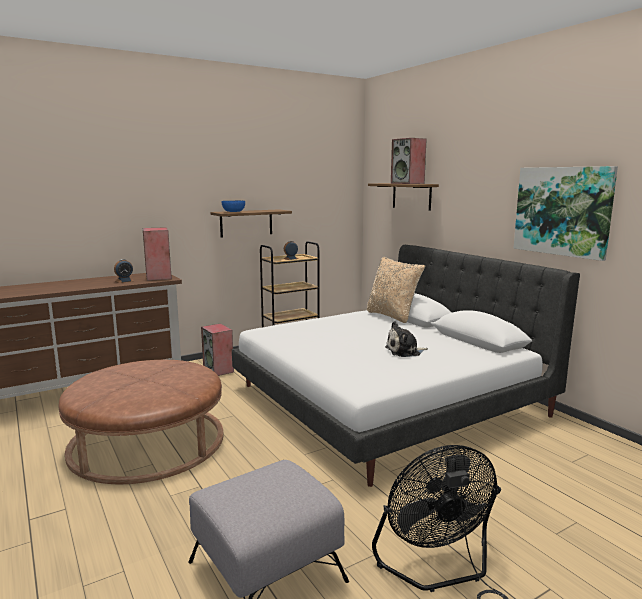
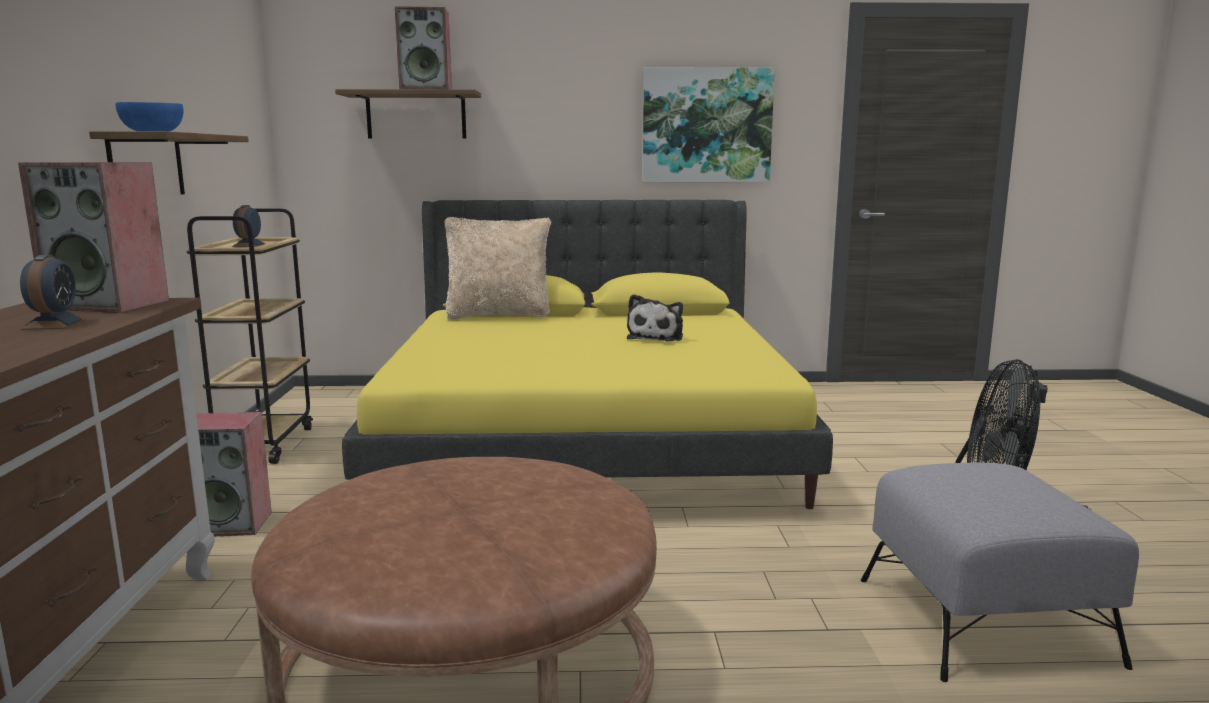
camera: 60 degrees left, 0 degrees up
(388, 400) = (588, 438): white bed -> yellow bed

